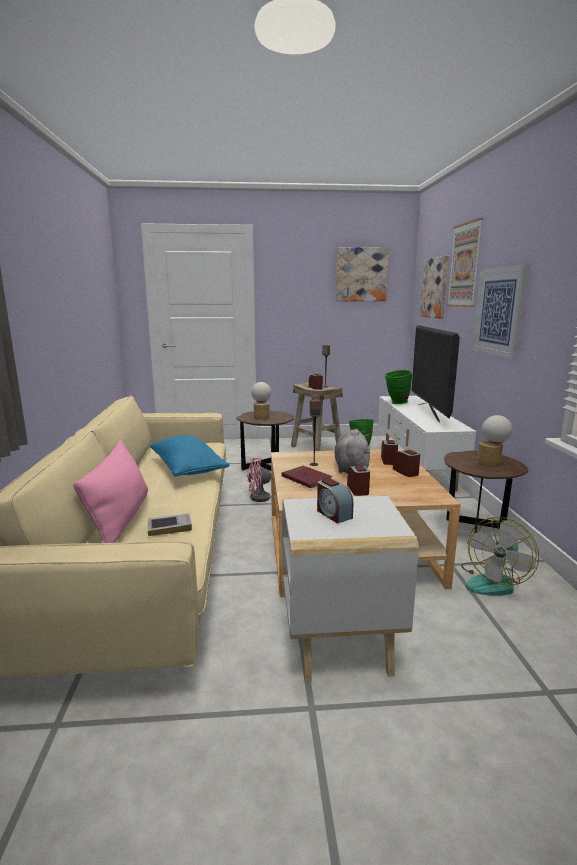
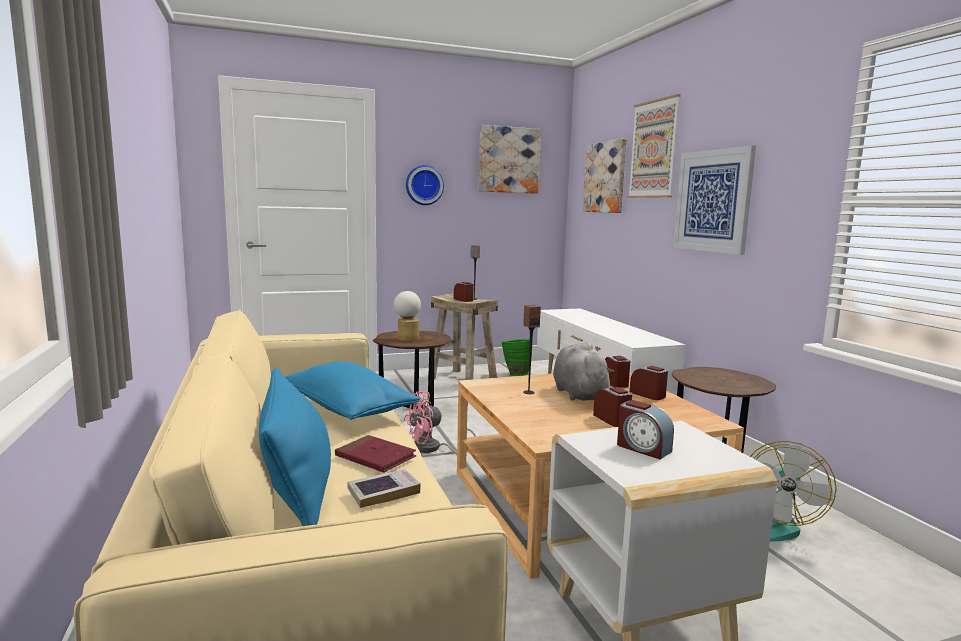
camera: 15 degrees left, 5 degrees down
(120, 519) = (296, 487): pink pillow -> blue pillow
(291, 297) = (424, 185): none -> wall clock
(306, 479) = (536, 411): red book -> red book (375, 457)
(396, 403) = (566, 317): green vase -> none
(429, 413) = (614, 326): television -> none
(491, 463) = (730, 379): table lamp -> none

